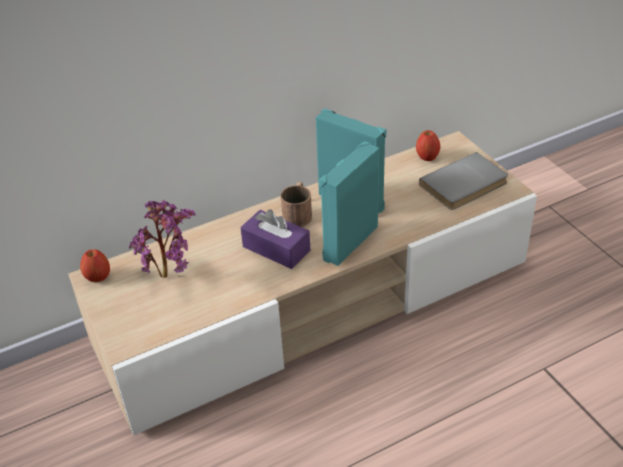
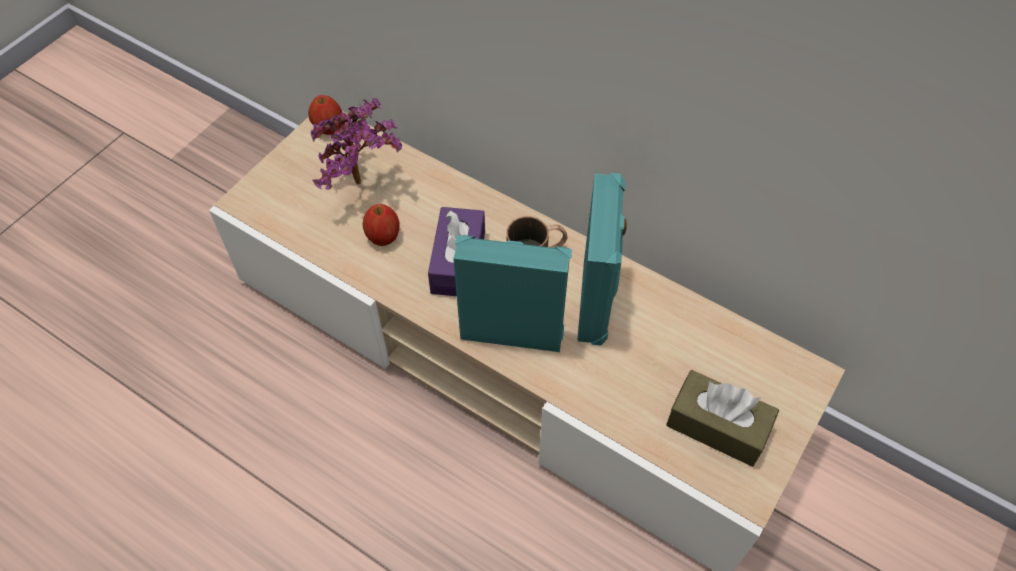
camera: 60 degrees right, 15 degrees up
(427, 157) = (749, 352): apple -> apple (383, 237)
(465, 185) = (717, 426): grey book -> brown tissue box

